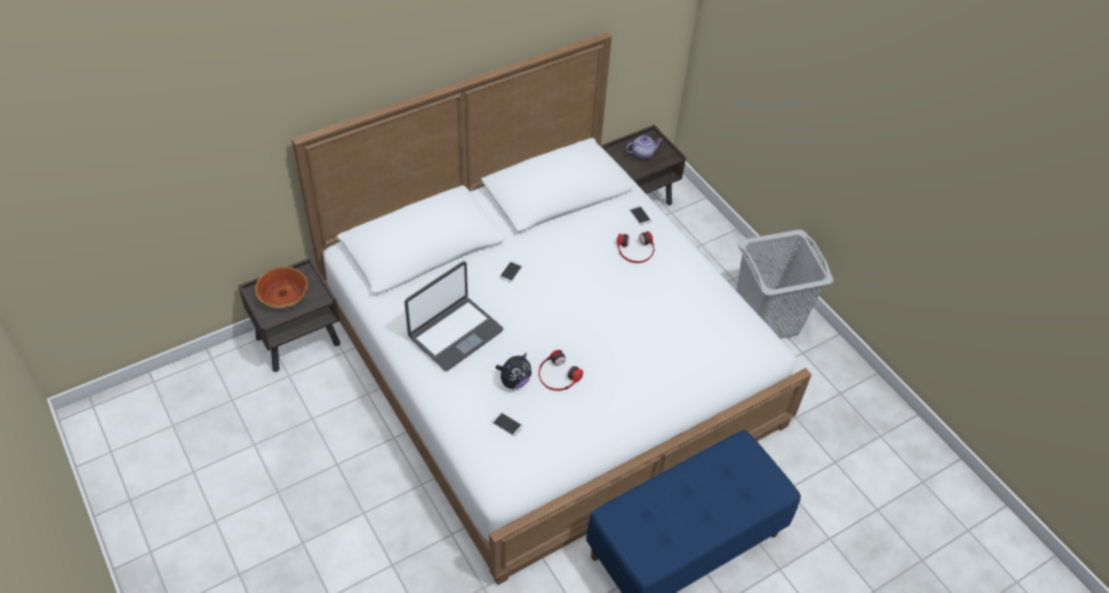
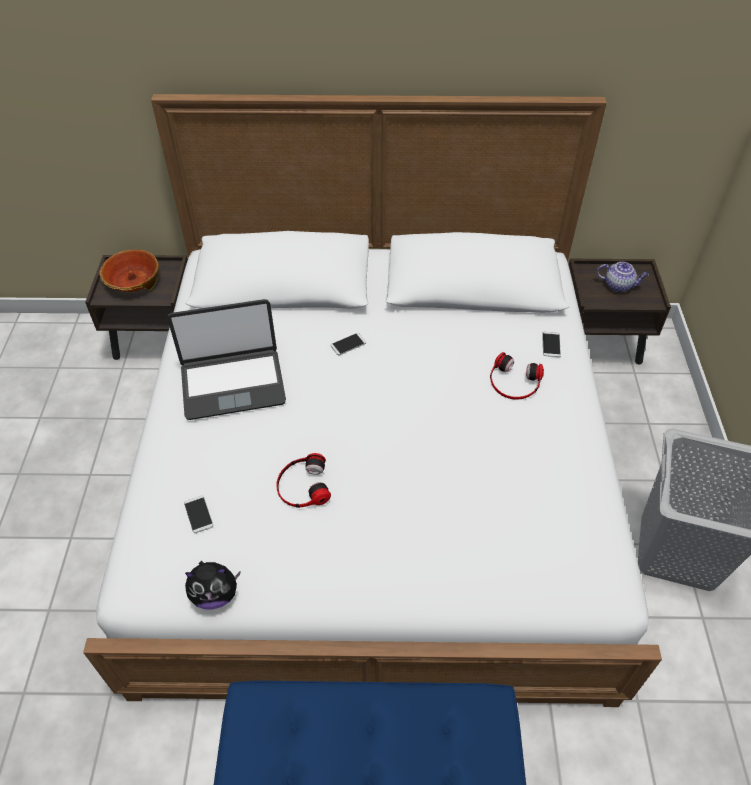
camera: 35 degrees right, 0 degrees up
(514, 381) = (248, 468): plush toy -> plush toy (215, 595)

